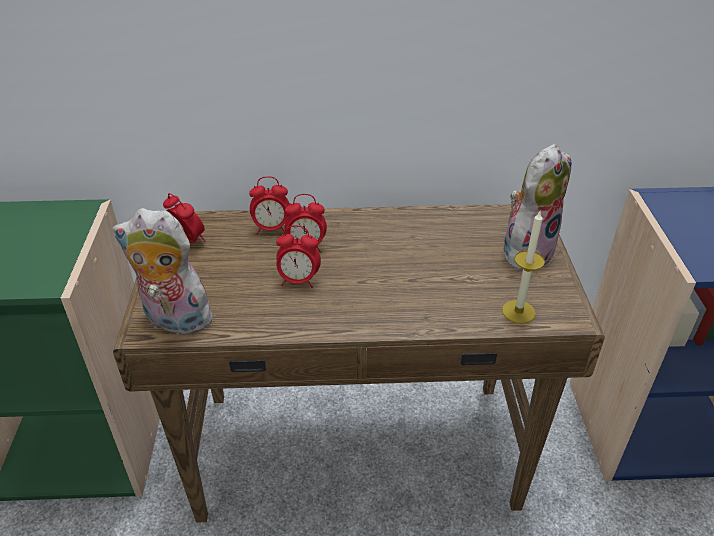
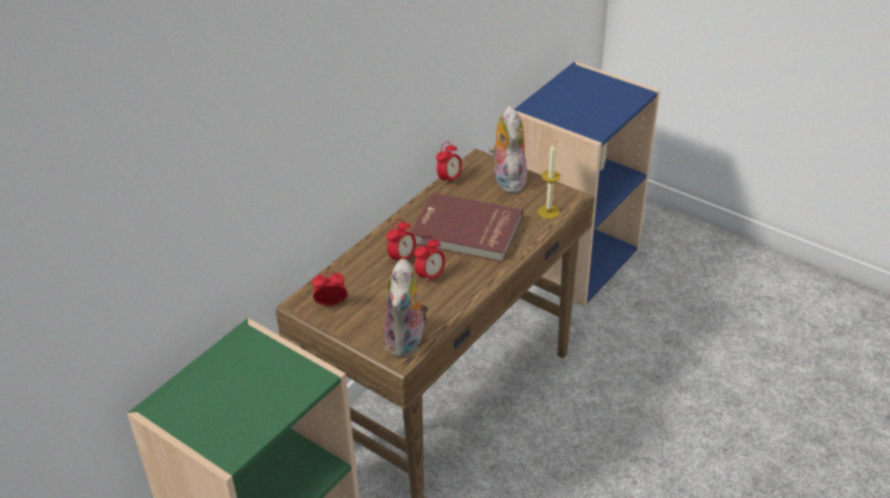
camera: 50 degrees left, 0 degrees up
(174, 321) = (407, 342): plush toy -> plush toy turned 45 degrees counterclockwise
(271, 229) = (364, 264): alarm clock -> alarm clock (449, 179)
(401, 267) = (466, 231): none -> red book

